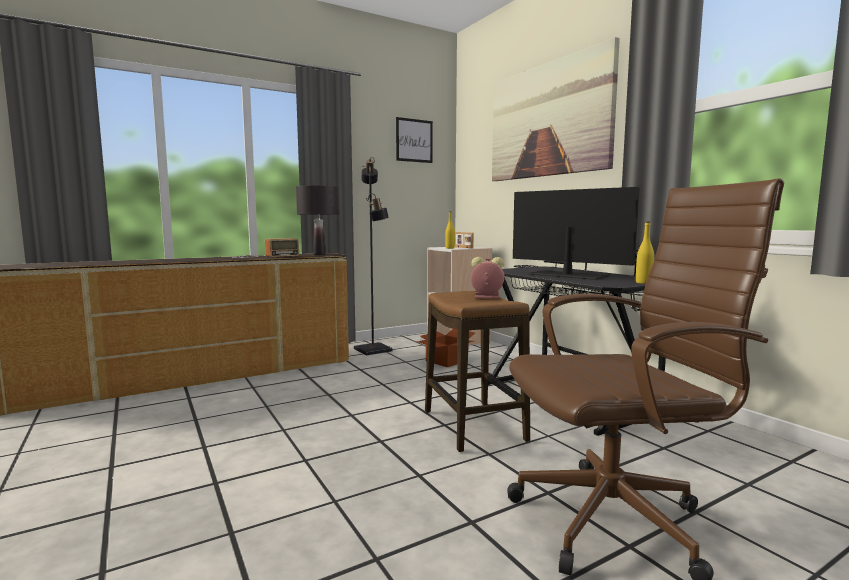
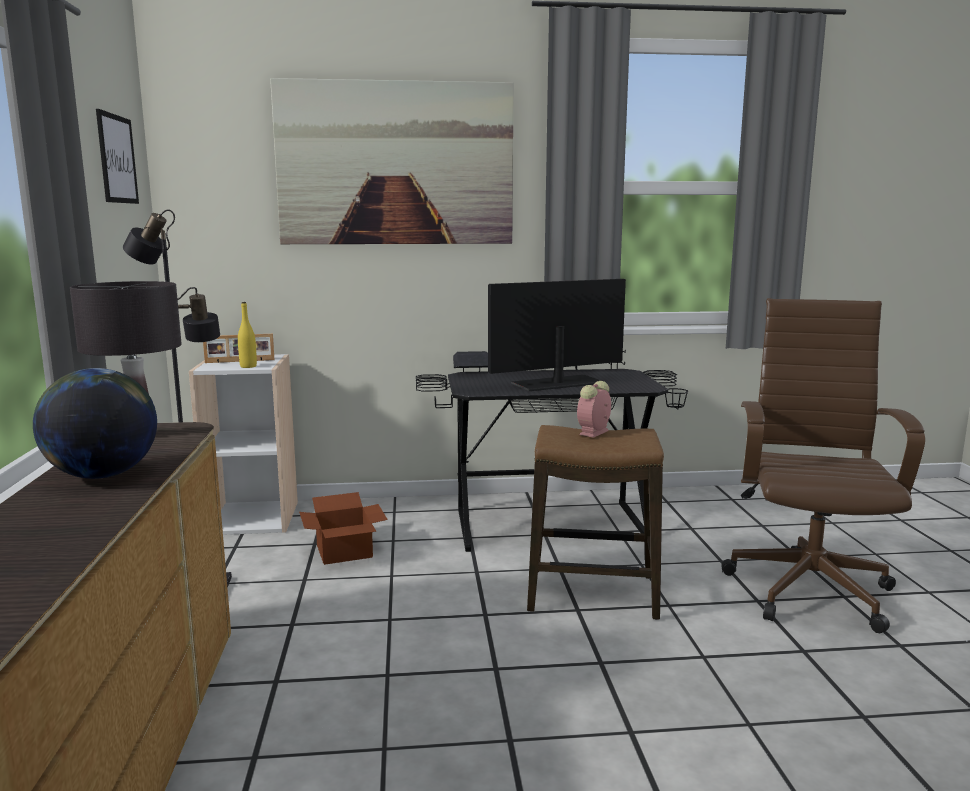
camera: 65 degrees left, 5 degrees up
(263, 256) = (102, 475): radio -> globe
(643, 283) = (641, 378): yellow bottle -> none

